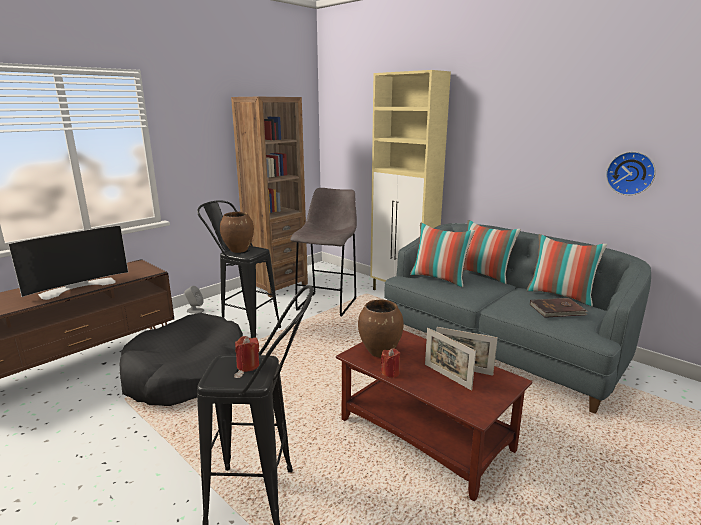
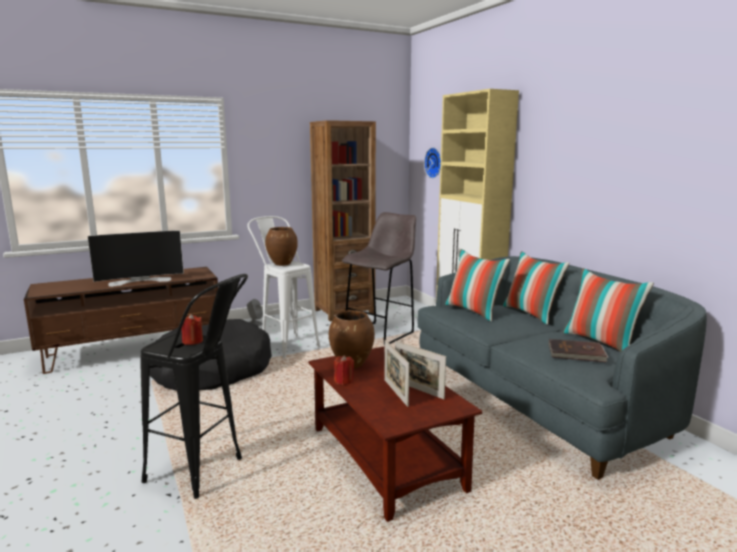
camera: 20 degrees right, 5 degrees down
(244, 330) = (285, 344): black stool -> white stool
(631, 173) = (695, 200): wall clock -> wall clock (434, 162)

